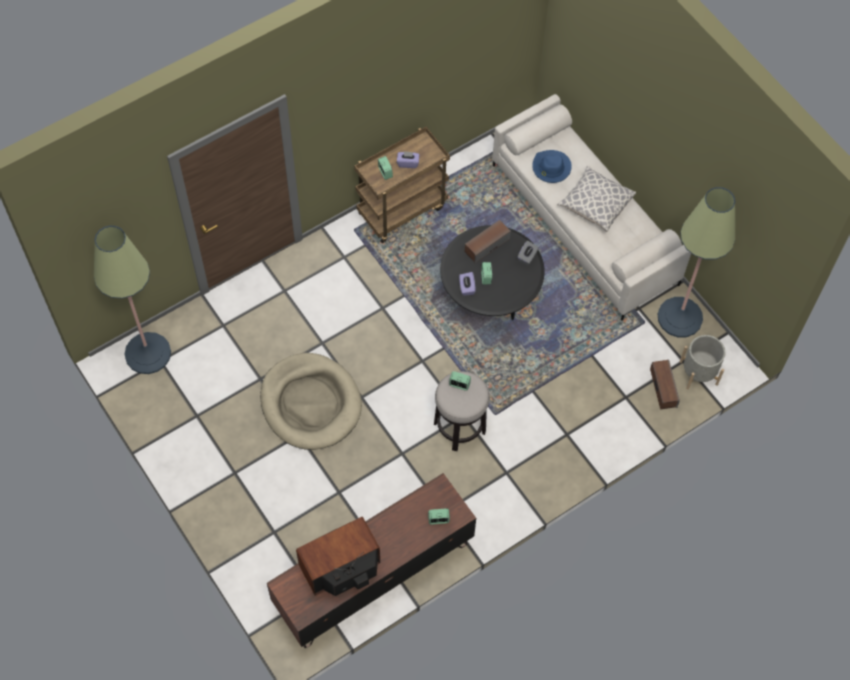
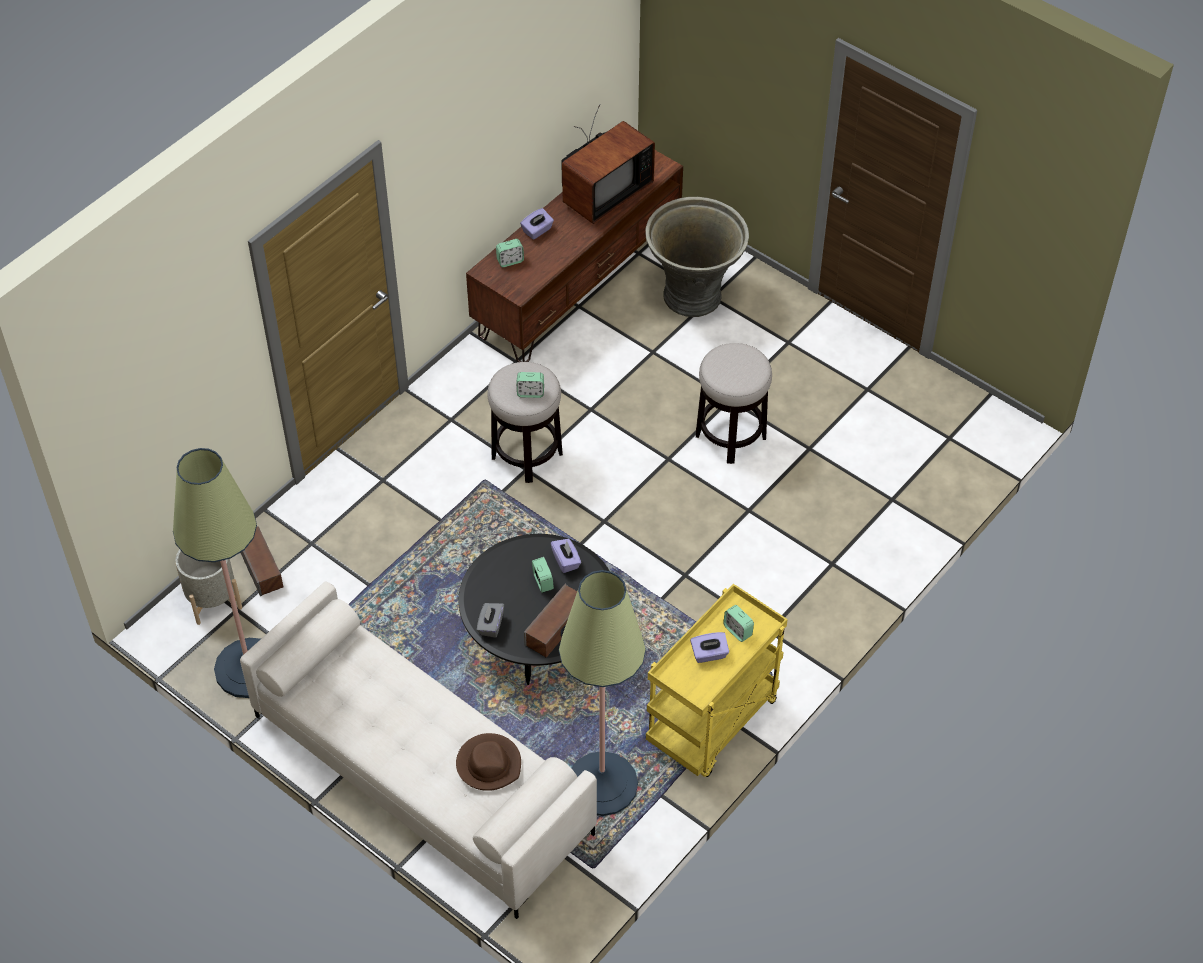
camera: 165 degrees right, 10 degrees down
(148, 353) = (970, 442): floor lamp -> floor lamp (602, 784)
(287, 537) = (694, 296): none -> grey planter
(310, 403) = (730, 436): beige dog bed -> stool
(402, 209) = (712, 724): brown cart -> yellow cart
(408, 545) = (537, 231): none -> purple tissue box
(551, 168) = (489, 764): blue hat -> brown hat
(595, 205) = (404, 722): pillow -> none

